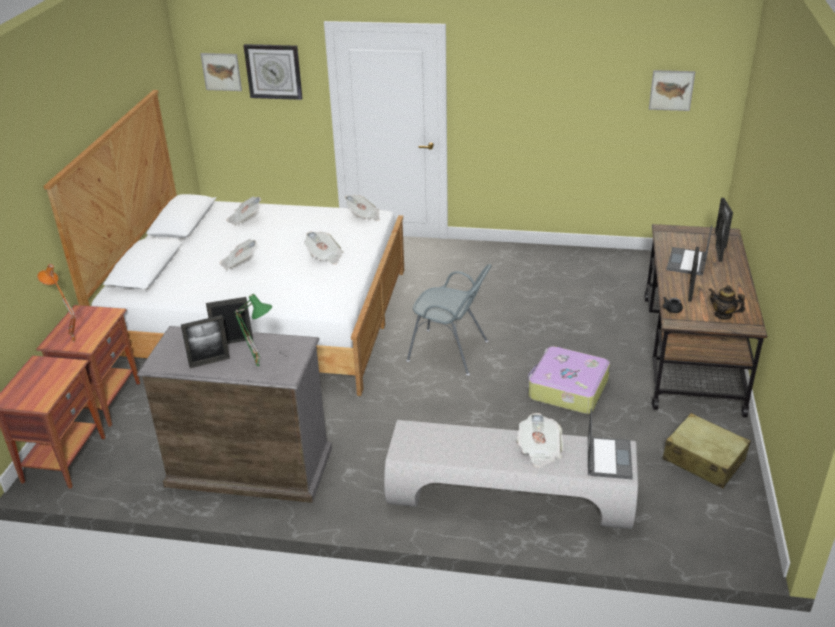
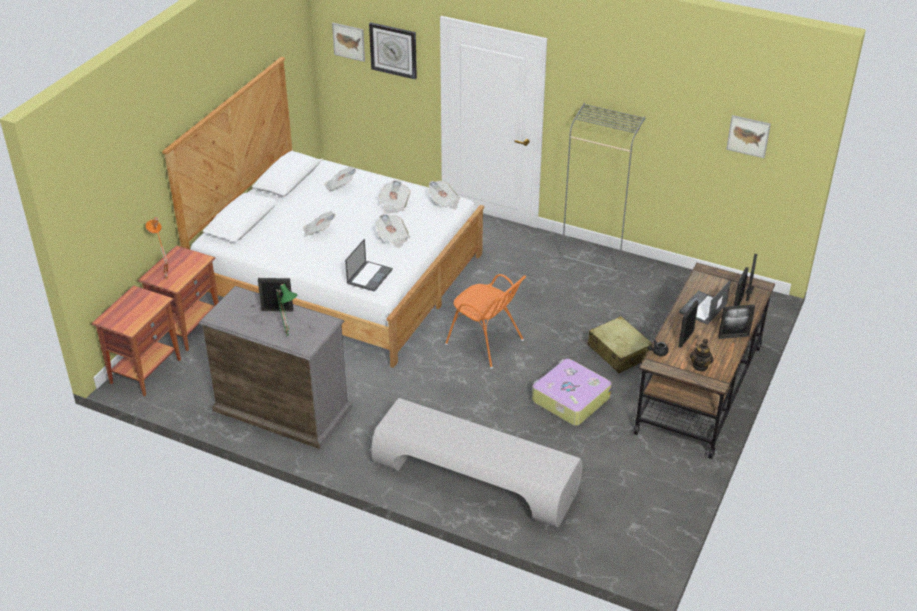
camera: 15 degrees right, 5 degrees up
(209, 362) = (253, 324): picture frame -> picture frame (733, 336)
(451, 352) = (486, 343): grey chair -> orange chair
(518, 252) = (596, 255): none -> grey clothes rack
(539, 450) = (498, 448): newspaper -> newspaper (394, 205)
(608, 457) = (549, 466): laptop -> laptop (369, 276)
(703, 460) = (651, 486): beige suitcase -> beige suitcase (618, 352)
(723, 315) = (700, 366): teapot -> teapot turned 120 degrees counterclockwise

